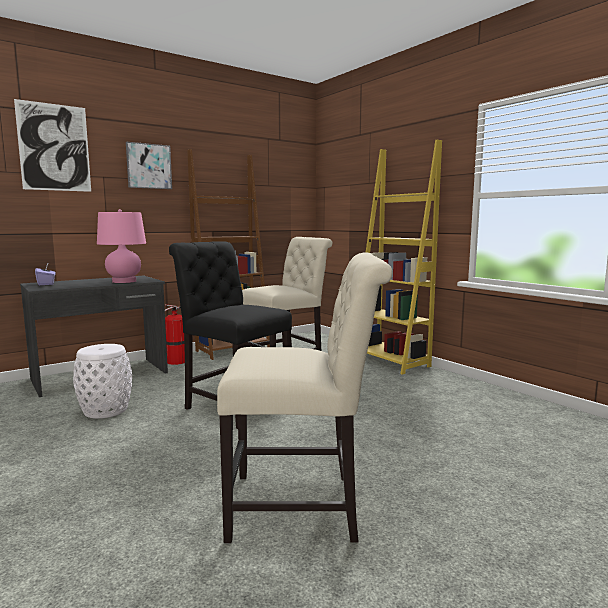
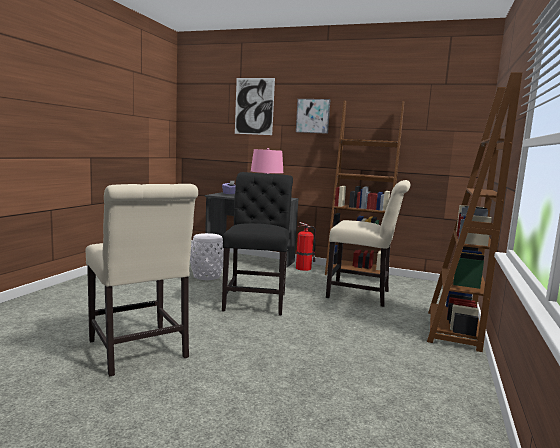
camera: 55 degrees right, 0 degrees up
(390, 361) = (453, 330): yellow bookcase -> brown bookcase

